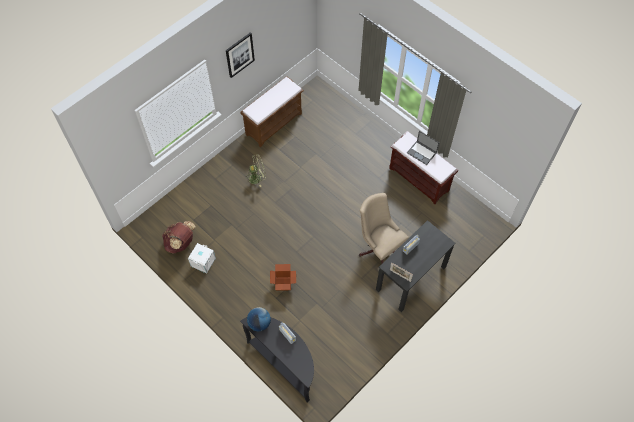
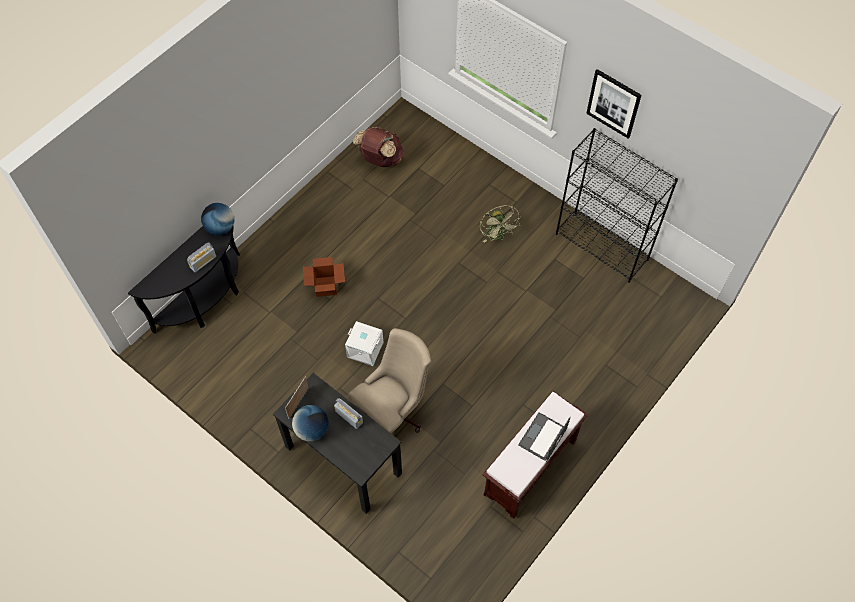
camera: 85 degrees right, 0 degrees up
(203, 262) = (353, 188): white storage box -> white storage box (364, 350)
(274, 123) = (602, 247): brown bench -> black bookcase
(418, 268) = (312, 430): none -> globe

